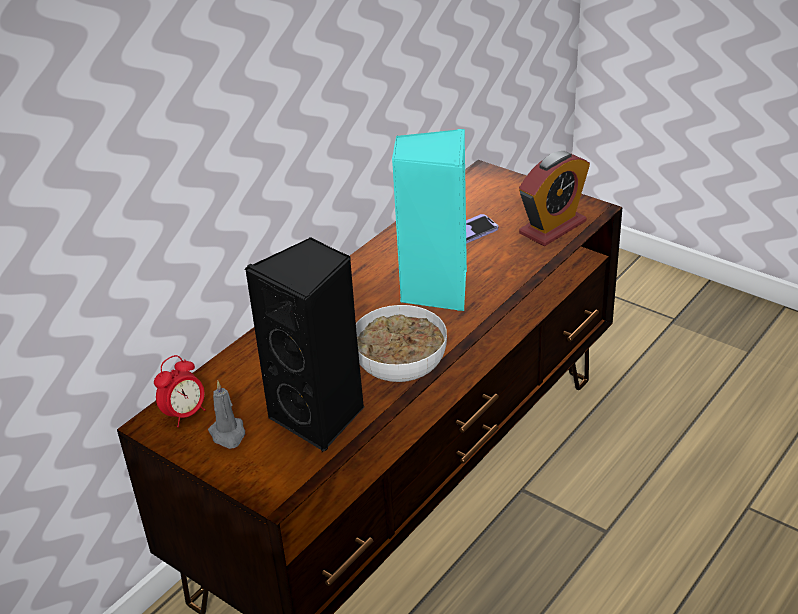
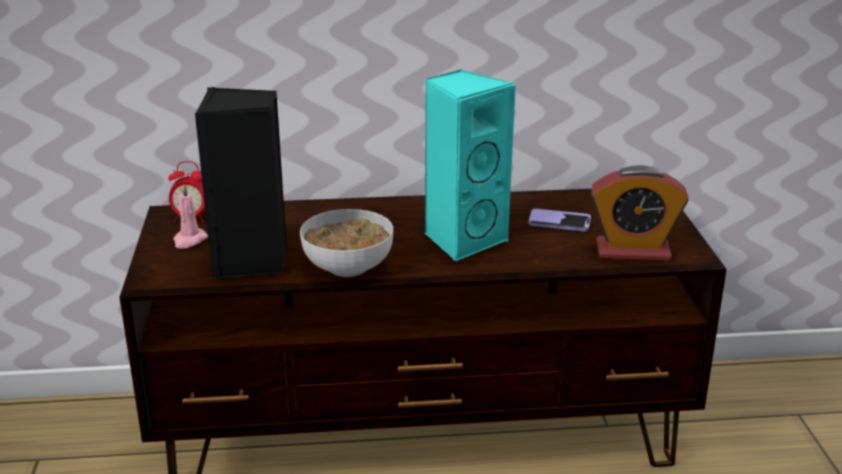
camera: 45 degrees right, 10 degrees down
(228, 434) = (189, 240): grey candle -> pink candle

